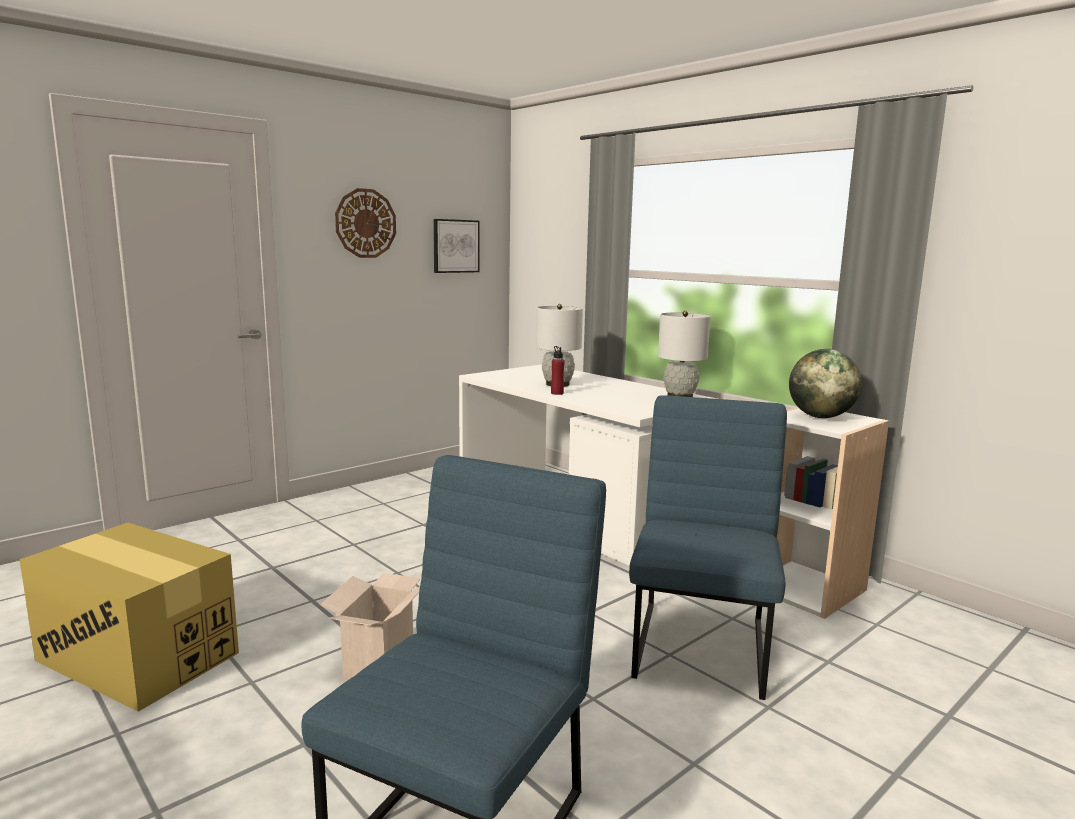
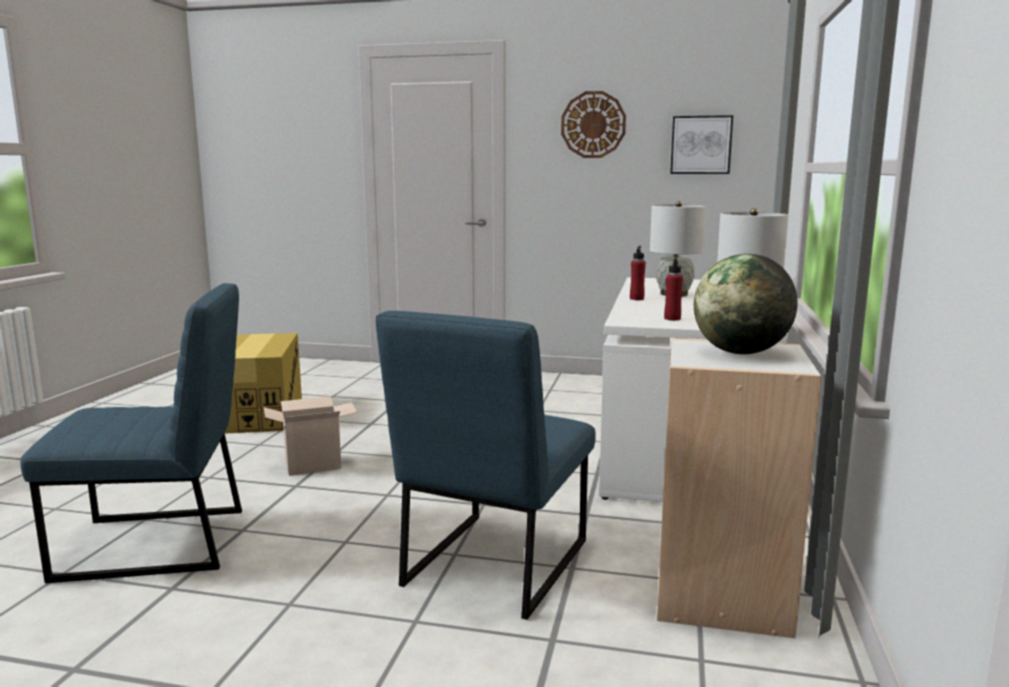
camera: 55 degrees right, 0 degrees up
(645, 404) = (672, 318): none -> red bottle
(702, 645) = (493, 564): blue chair -> blue chair turned 135 degrees clockwise

